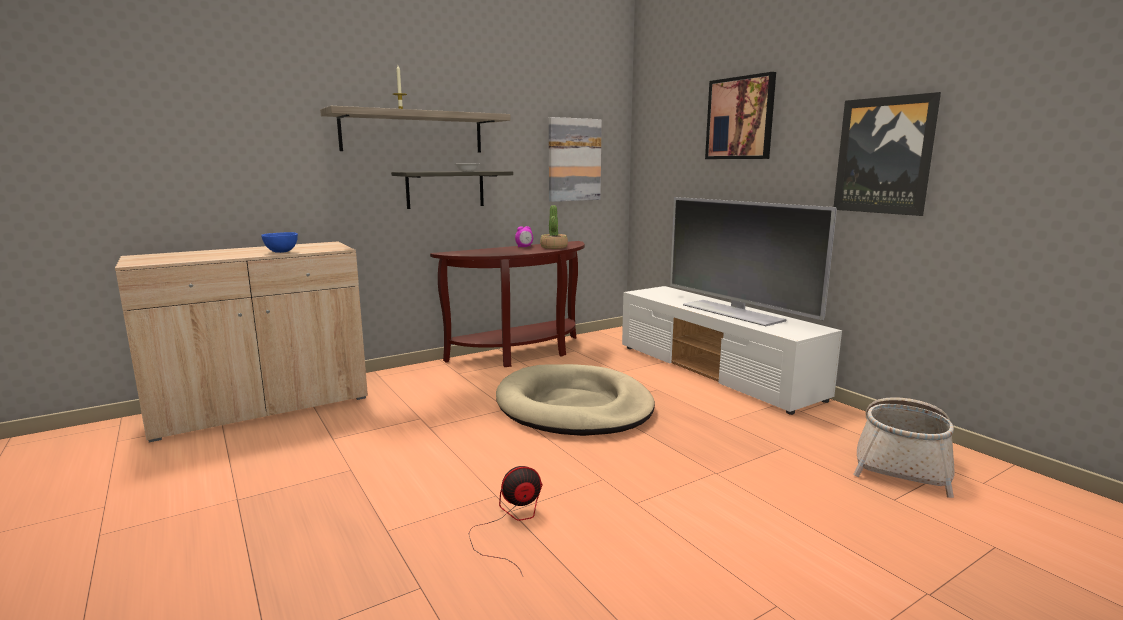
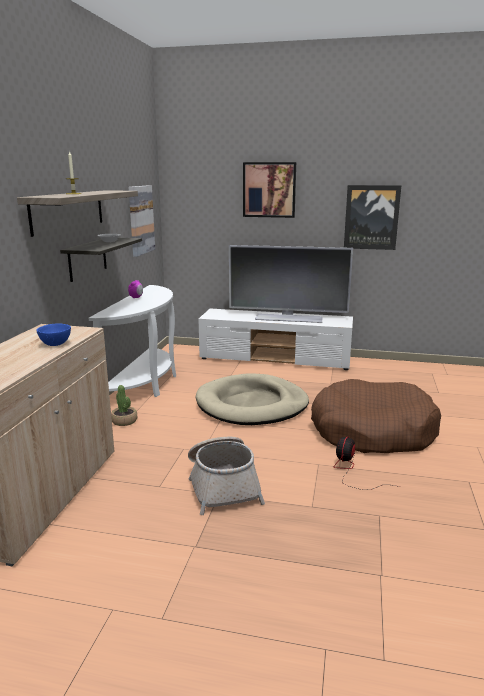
camera: 45 degrees left, 5 degrees up
(522, 353) = (146, 384): brown console table -> white console table
(554, 247) = (157, 294): potted plant -> potted plant (124, 421)
(649, 495) = (372, 431): none -> brown dog bed
(902, 462) = (416, 376): basket -> basket (222, 485)

